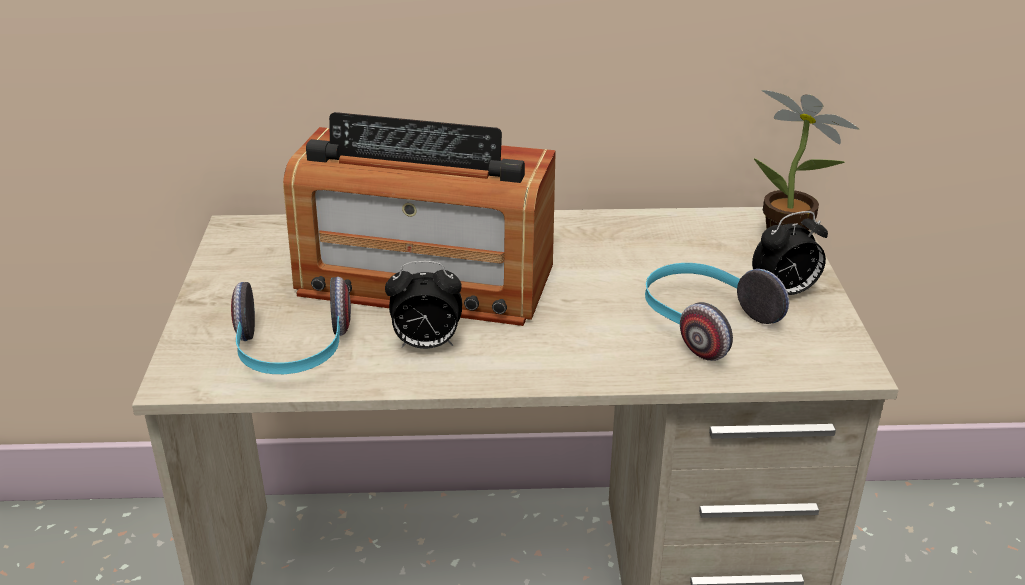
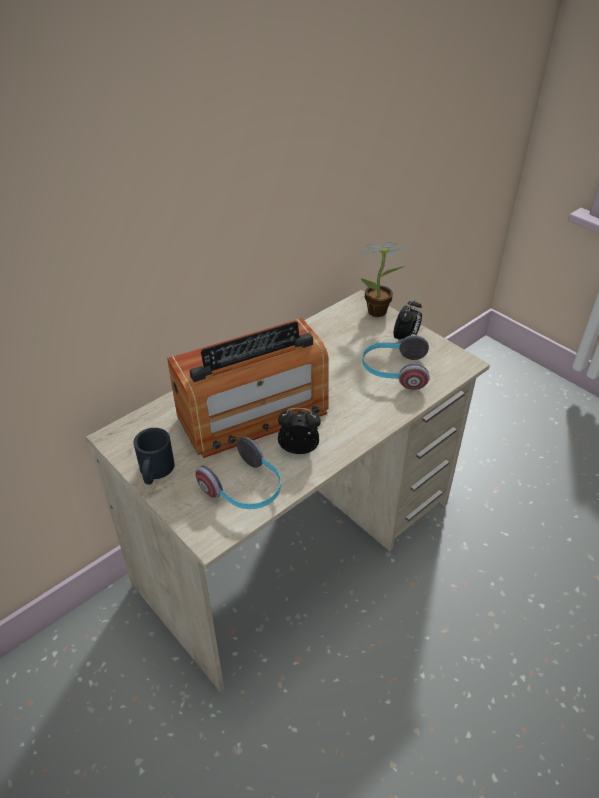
camera: 40 degrees left, 10 degrees up
(224, 283) = (155, 472): none -> black mug
(426, 345) = (299, 448): alarm clock -> alarm clock turned 135 degrees counterclockwise

